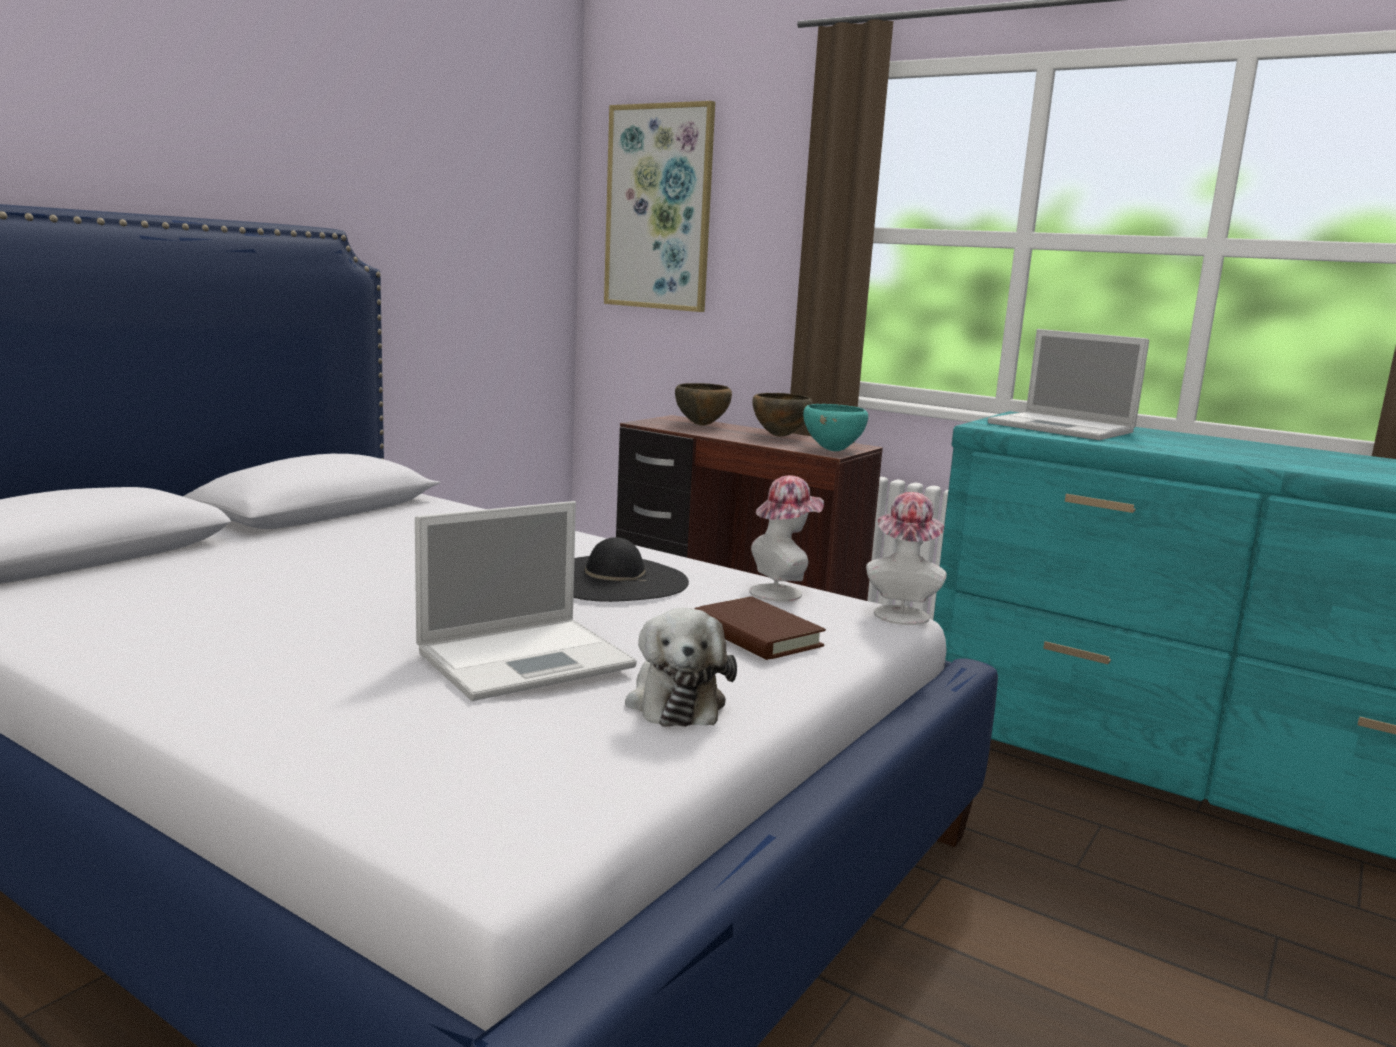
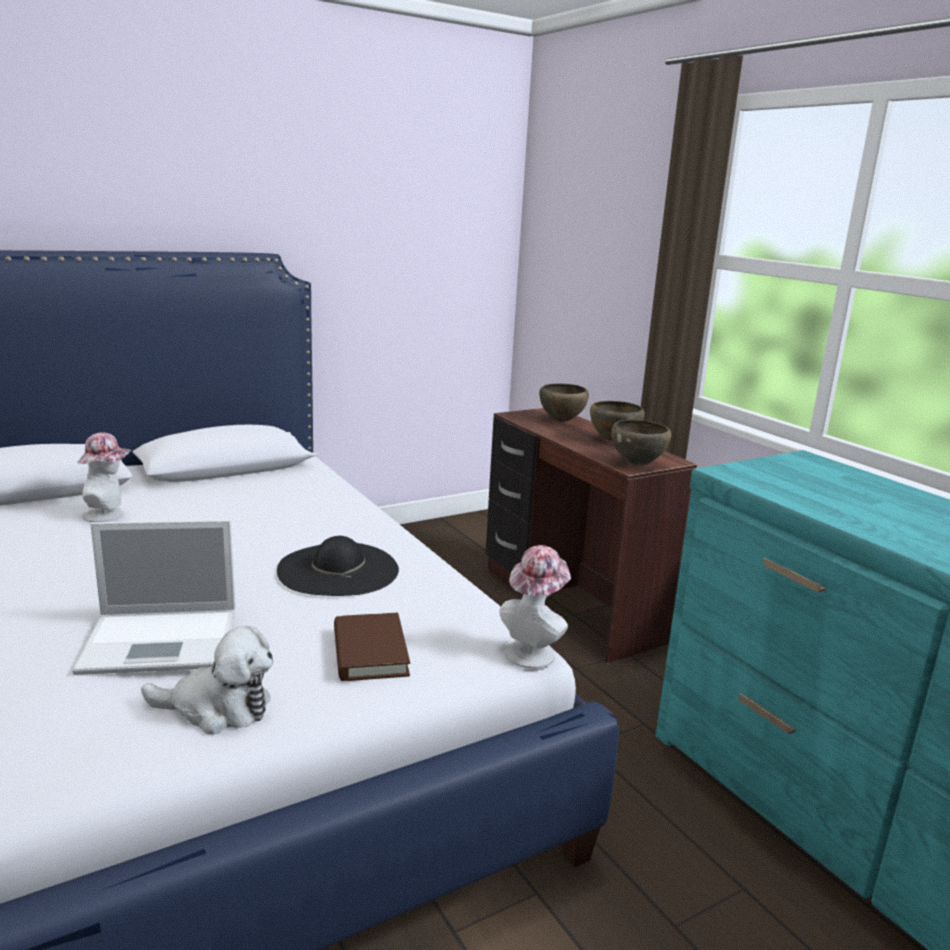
camera: 25 degrees right, 5 degrees up
(659, 208) = (570, 225): picture -> none
(675, 701) = (217, 708): plush toy -> plush toy turned 105 degrees counterclockwise
(781, 592) = (456, 606): hat -> hat (109, 515)
(833, 450) = (637, 464): turquoise bowl -> brown bowl
(1063, 428) = (814, 483): laptop -> none

